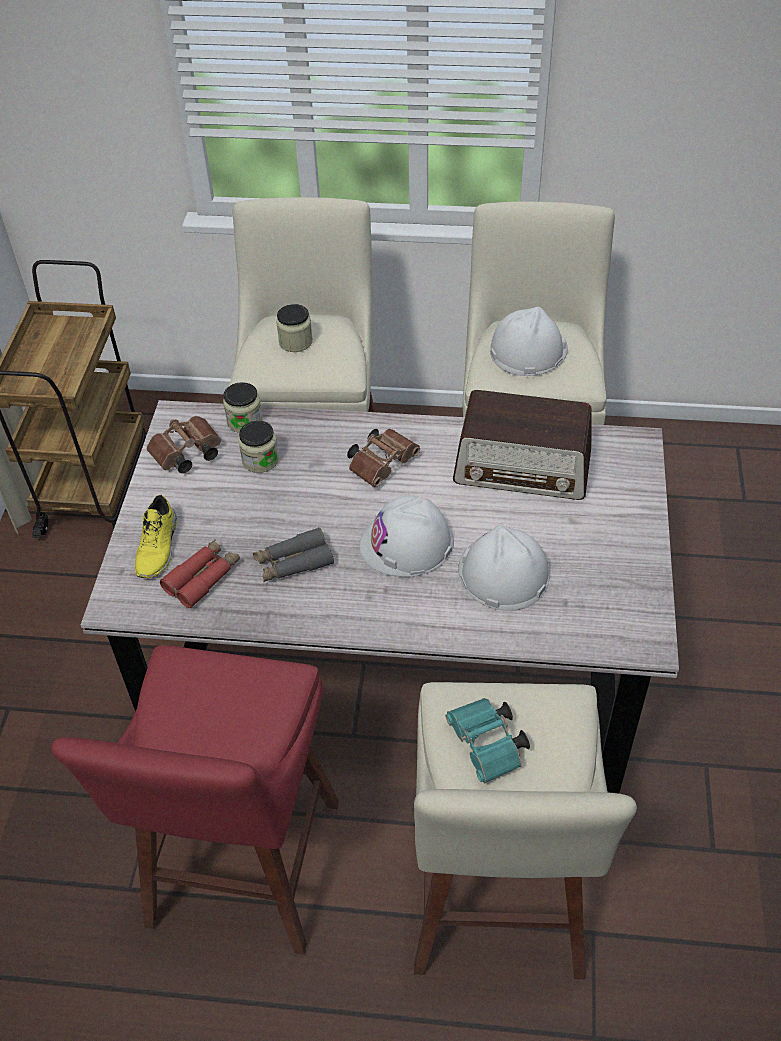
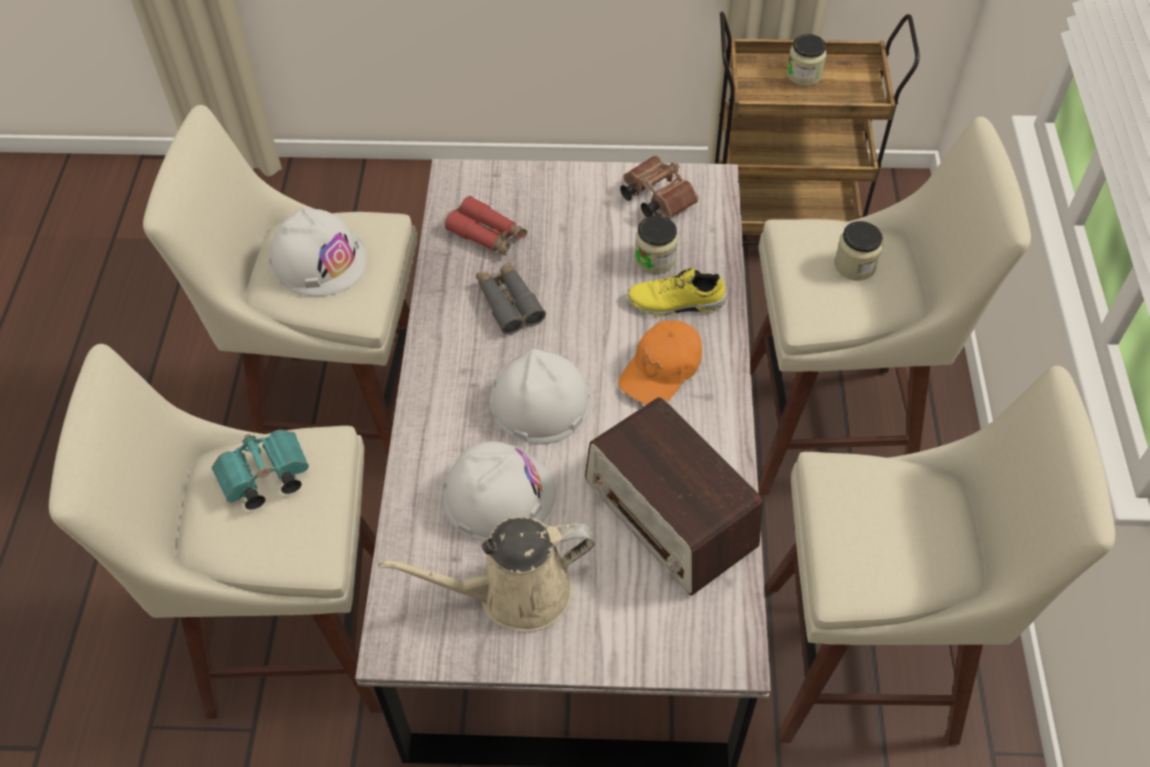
camera: 85 degrees right, 5 degrees up
(159, 547) = (526, 196): yellow shoe -> yellow shoe (676, 303)
(242, 868) = (343, 416): red stool -> beige stool
(245, 421) = (714, 238): jar -> jar (804, 74)
(383, 463) = (662, 370): brown binoculars -> orange cap
(523, 468) = (670, 515): radio -> radio turned 45 degrees counterclockwise
(528, 349) = (896, 516): white hard hat -> white hard hat (318, 260)
(595, 564) = (514, 592): none -> beige watering can

